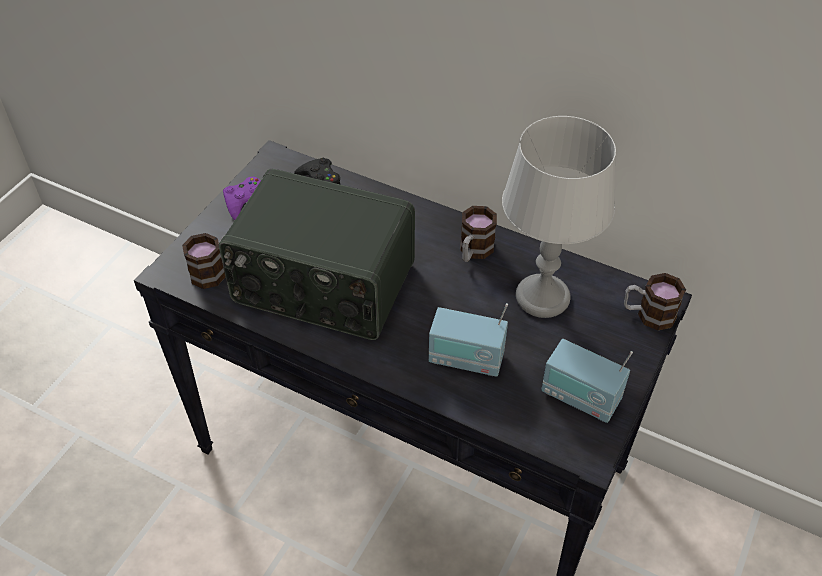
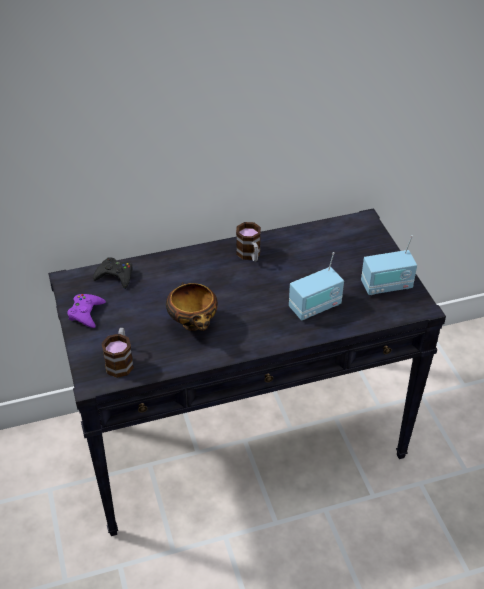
camera: 45 degrees left, 5 degrees down
(323, 285) = (194, 325): radio -> bowl
(542, 297) = (311, 254): grey table lamp -> none
(648, 314) = (367, 229): mug -> none

